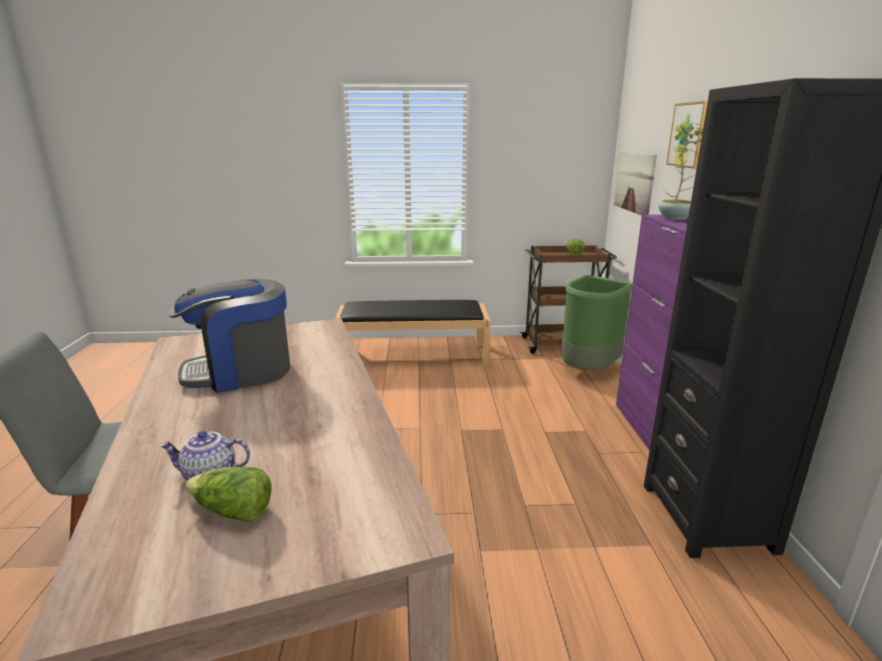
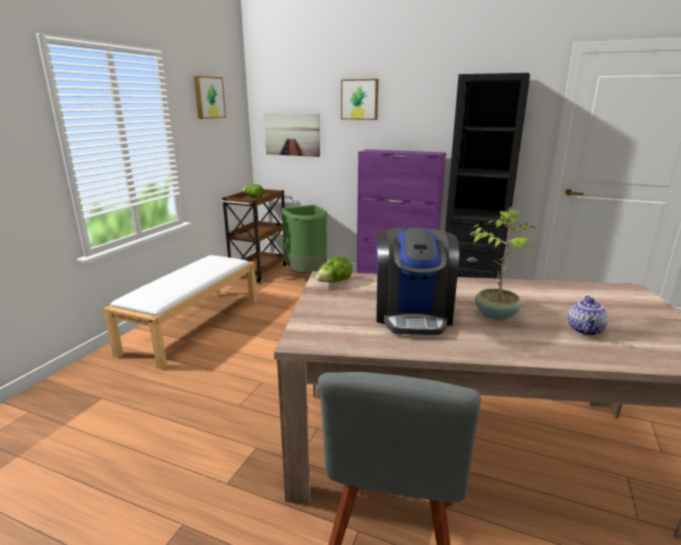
camera: 65 degrees left, 0 degrees up
(233, 511) = (623, 325): lettuce -> lettuce (334, 282)
(414, 355) = (193, 325): black bench -> white bench
(537, 131) = (208, 97): none -> picture
(676, 218) = (380, 150): potted plant -> potted plant (496, 314)

